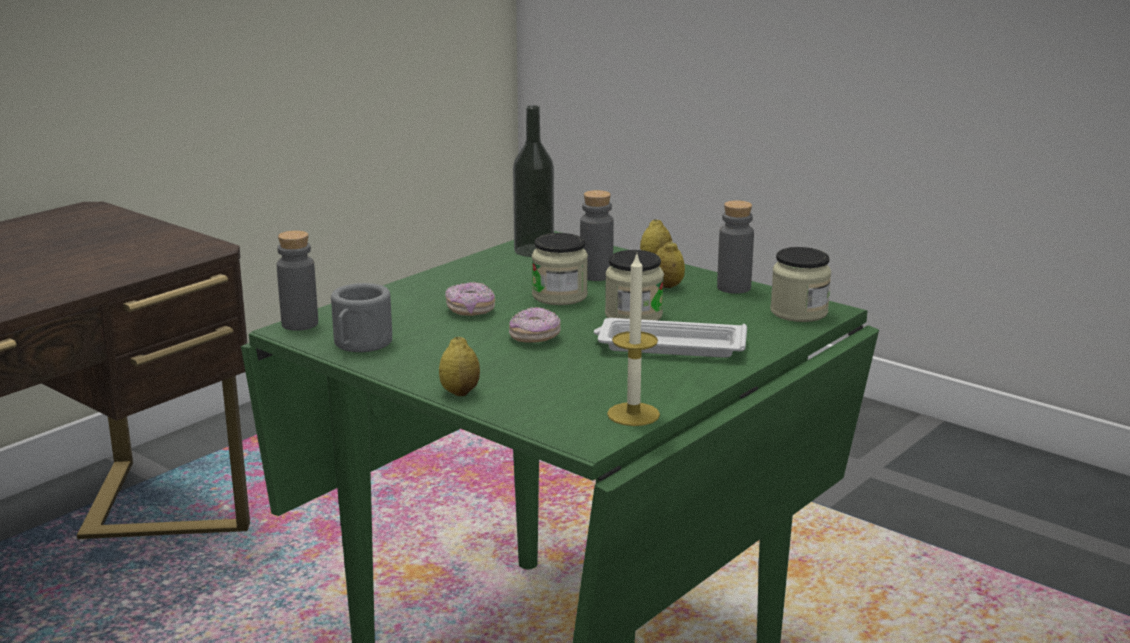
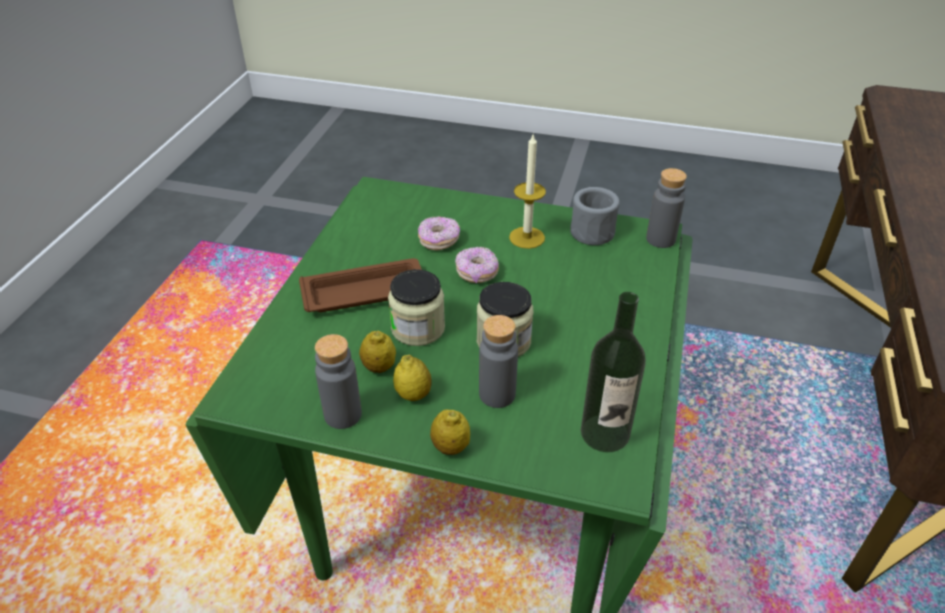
camera: 155 degrees right, 20 degrees up
(460, 392) = (479, 205): lemon -> lemon (379, 367)
(470, 310) = (558, 294): donut -> donut (439, 241)
(633, 414) = (359, 214): candle -> candle (527, 237)
(669, 346) = (367, 292): white tray -> brown tray
(798, 312) = (265, 382): jar -> none

